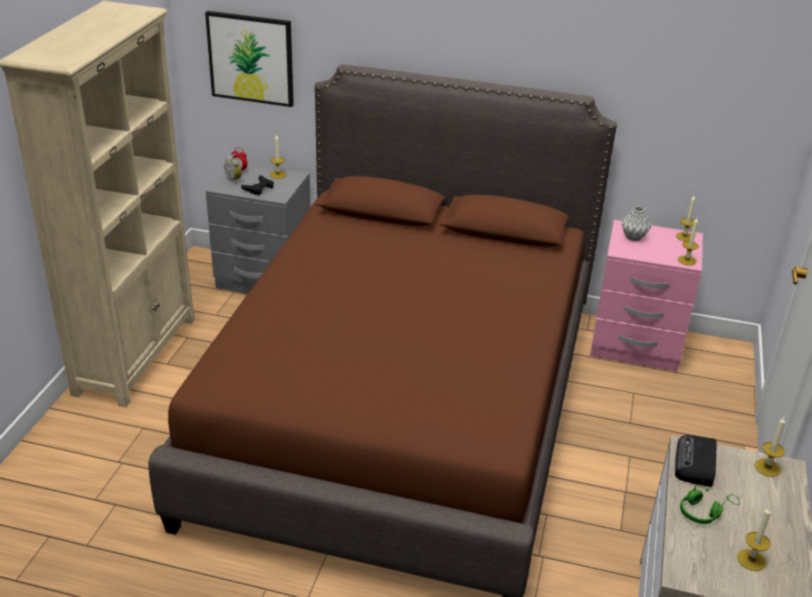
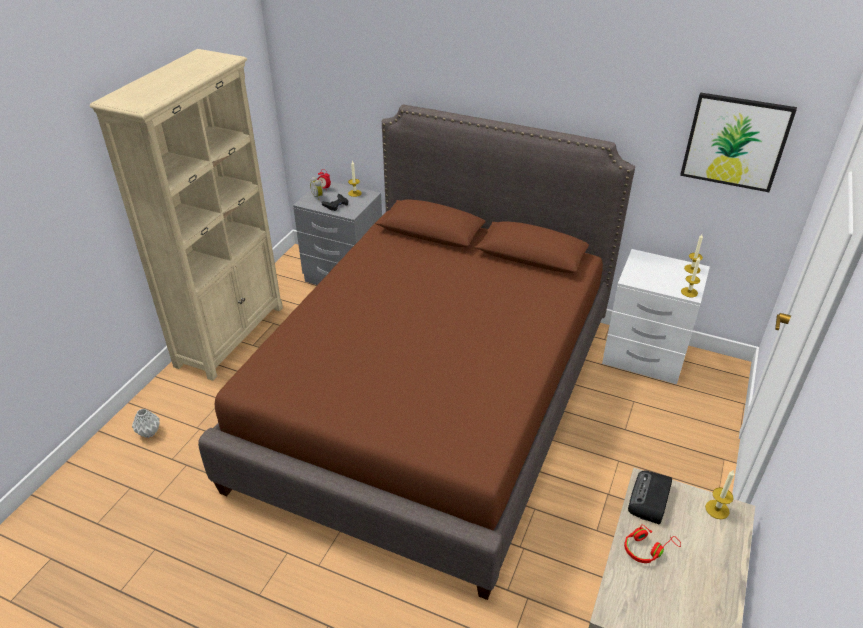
camera: 10 degrees right, 5 degrees up
(251, 58) = (333, 96): picture -> picture (735, 142)
(633, 237) = (644, 267): grey vase -> grey vase (148, 432)
(635, 345) = (644, 357): pink nightstand -> white nightstand
(705, 511) = (648, 548): green headphones -> red headphones
(751, 560) = (681, 604): candle -> none

